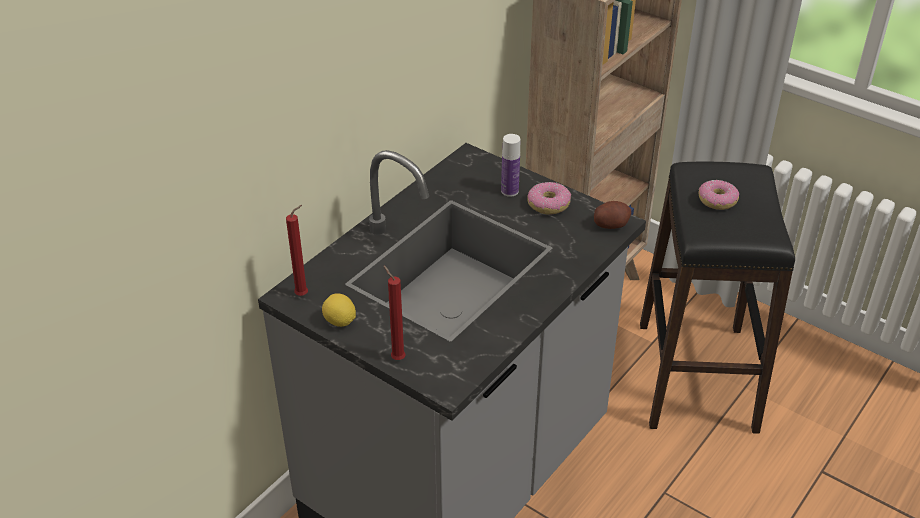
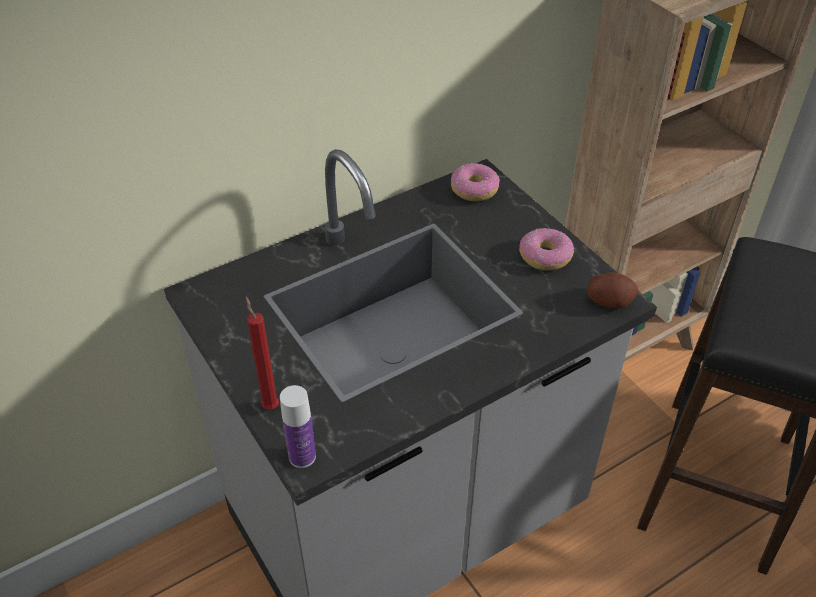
camera: 20 degrees right, 5 degrees up
(304, 294) = (213, 296): red candle -> none
(340, 322) = (232, 340): lemon -> none
(509, 191) = (507, 228): bottle -> bottle (302, 456)
(717, 200) = (777, 297): donut -> donut (474, 189)

